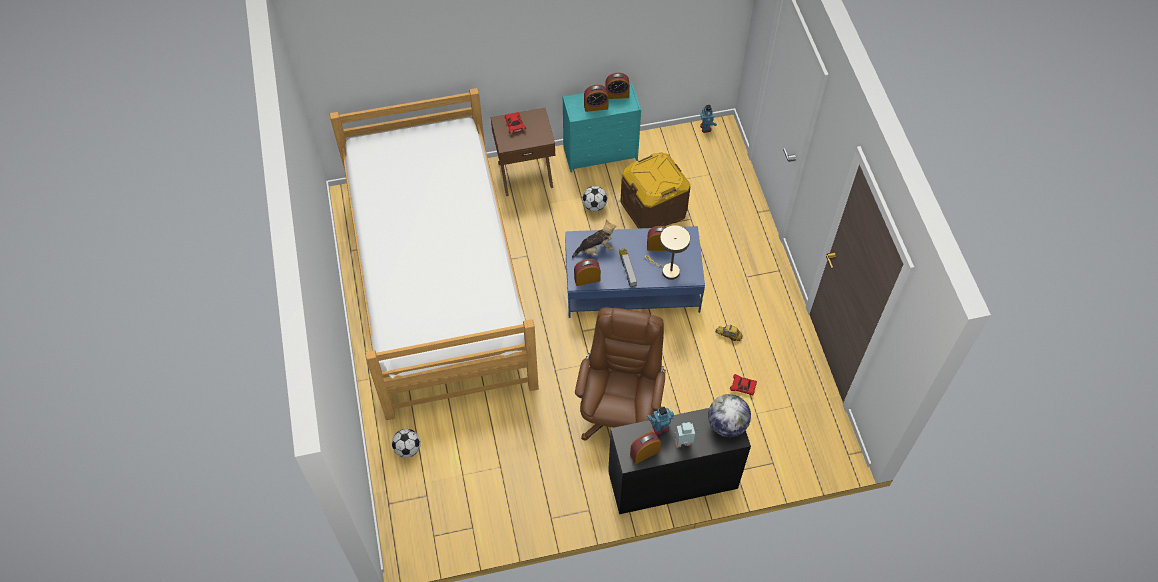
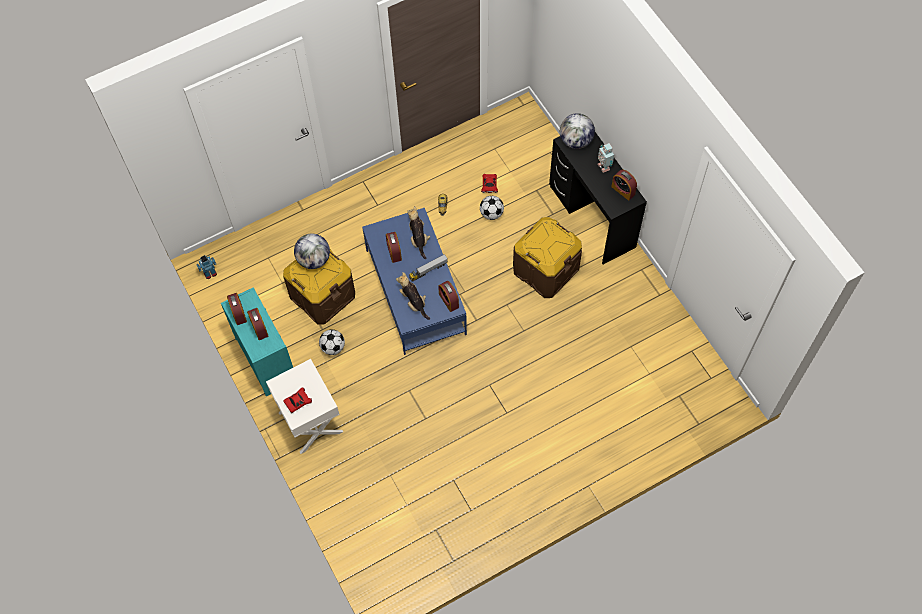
camera: 105 degrees left, 5 degrees up
(407, 449) = (643, 426): football -> football (491, 214)
(440, 282) = (464, 459): bed -> none
(525, 173) = (310, 422): brown nightstand -> white nightstand
(620, 412) = (545, 270): brown office chair -> brown storage box
(660, 427) = (596, 185): toy robot -> none
(667, 174) = (314, 259): none -> globe
(667, 270) = (418, 239): beige table lamp -> plush toy

